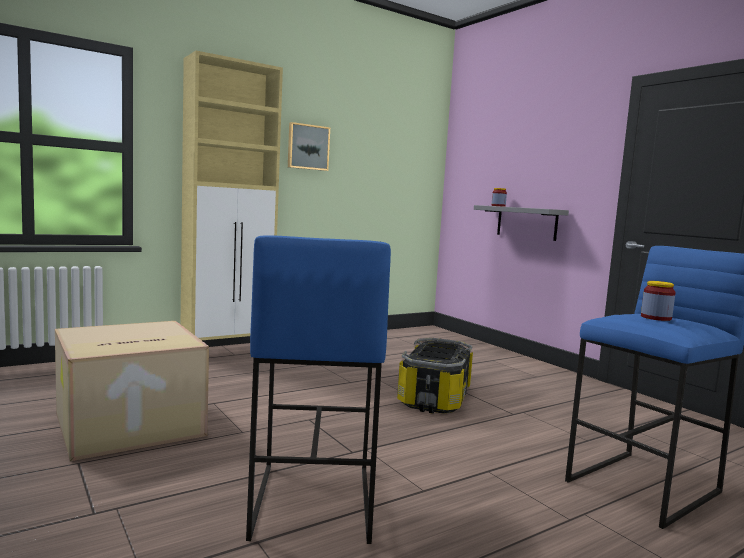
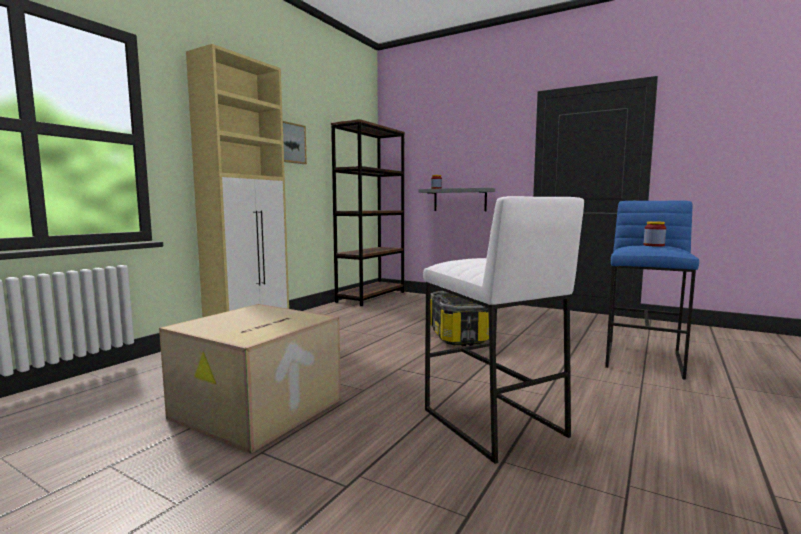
camera: 25 degrees left, 0 degrees up
(311, 501) = (491, 423): blue stool -> white stool
(408, 333) = (371, 297): none -> brown bookcase

